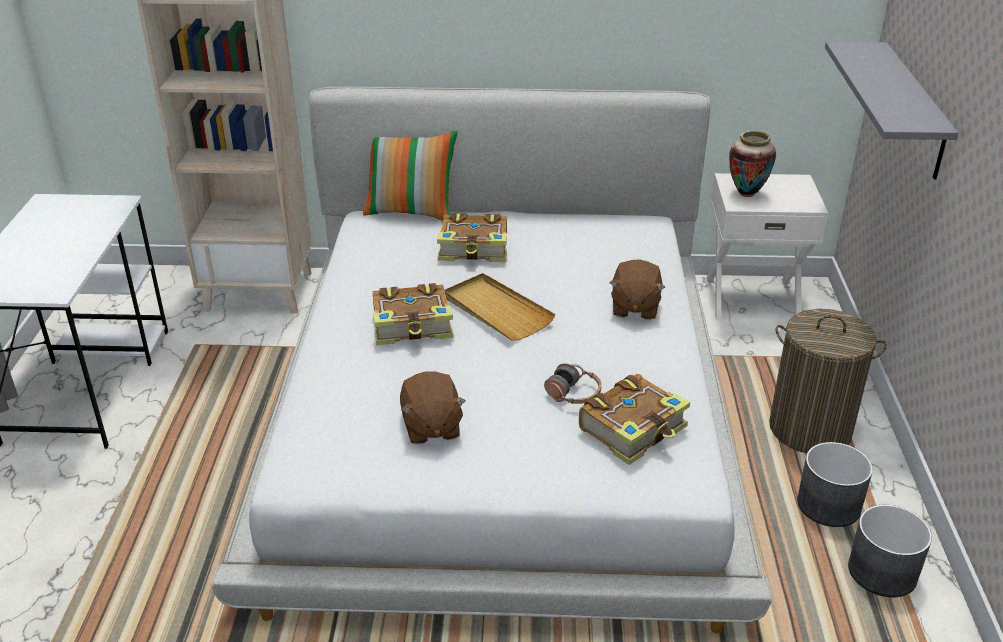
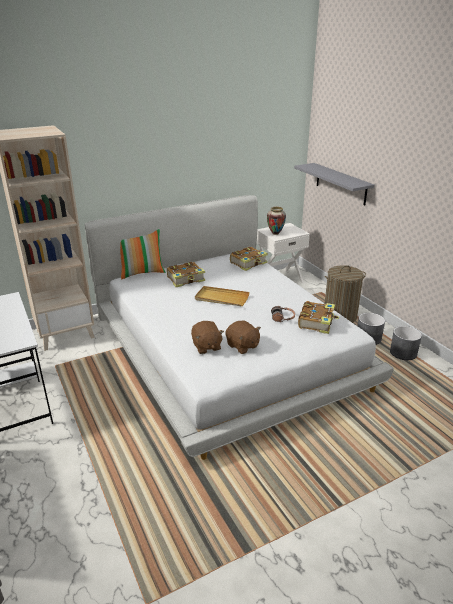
camera: 30 degrees left, 5 degrees down
(413, 326) = (193, 313): book -> book (249, 263)
(634, 307) = (271, 283): brown plush toy -> brown plush toy (206, 346)

